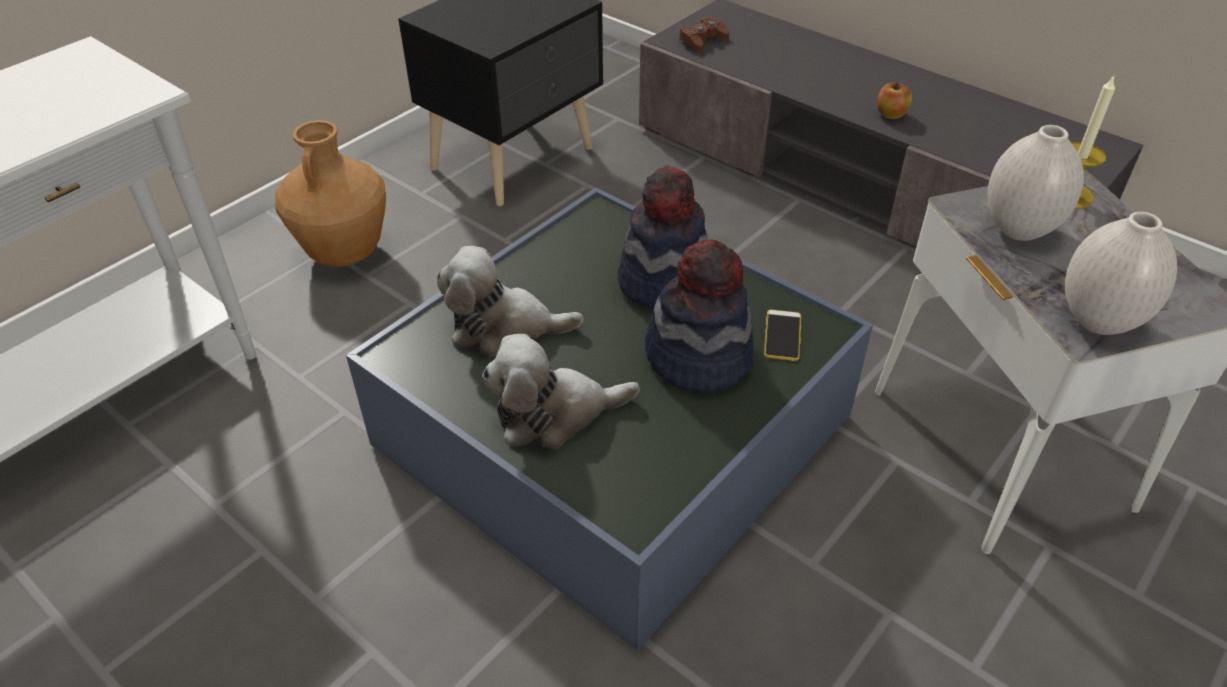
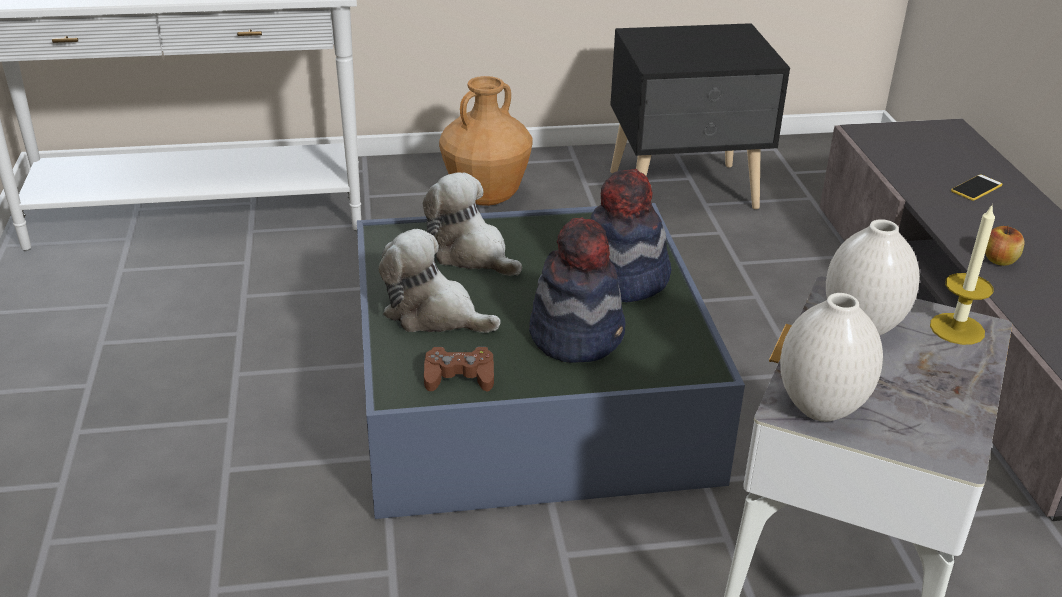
camera: 40 degrees right, 10 degrees down
(703, 41) = (895, 143): brown game controller -> brown game controller (459, 376)
(782, 336) = (660, 355): phone -> phone (976, 188)

